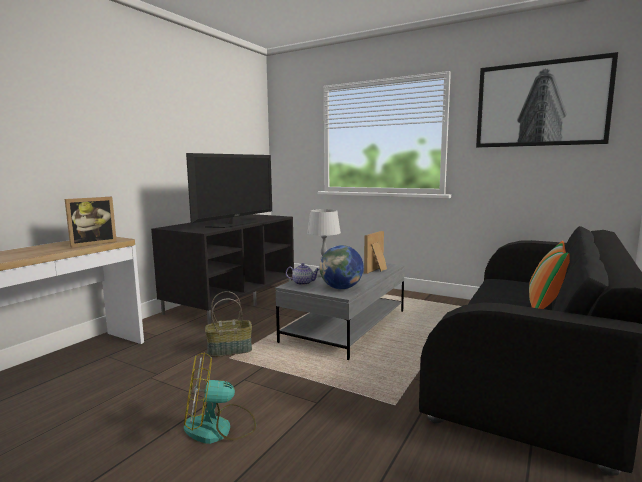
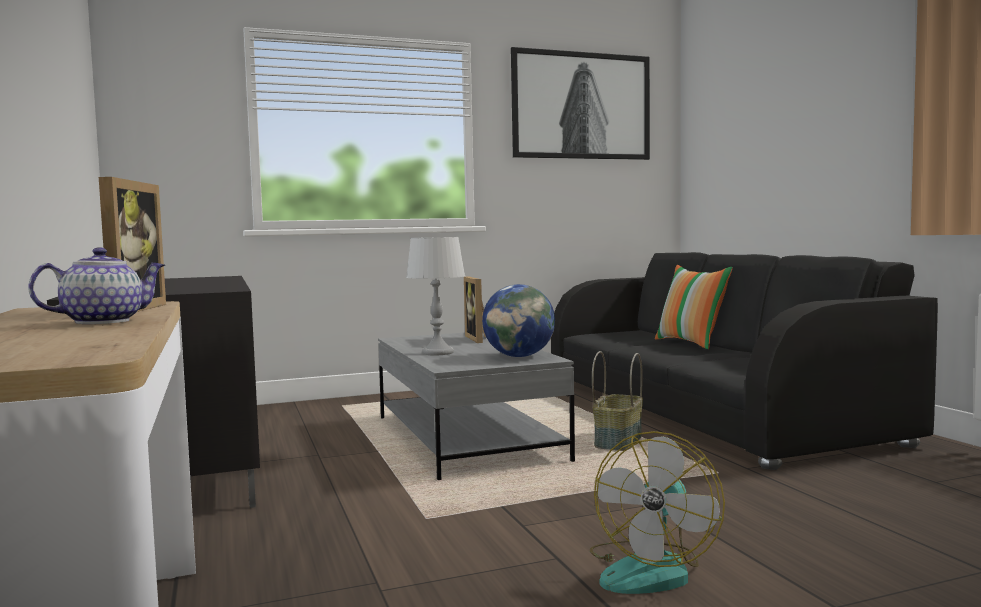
camera: 50 degrees left, 5 degrees down
(230, 350) = (395, 512): basket -> basket (617, 441)
(235, 224) = (209, 284): television -> none
(303, 283) = (451, 362): teapot -> teapot (103, 321)

